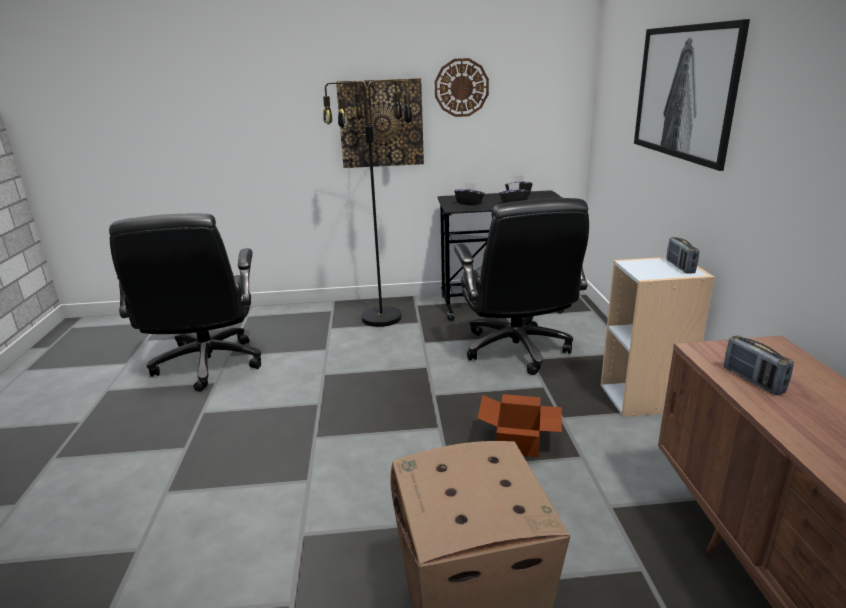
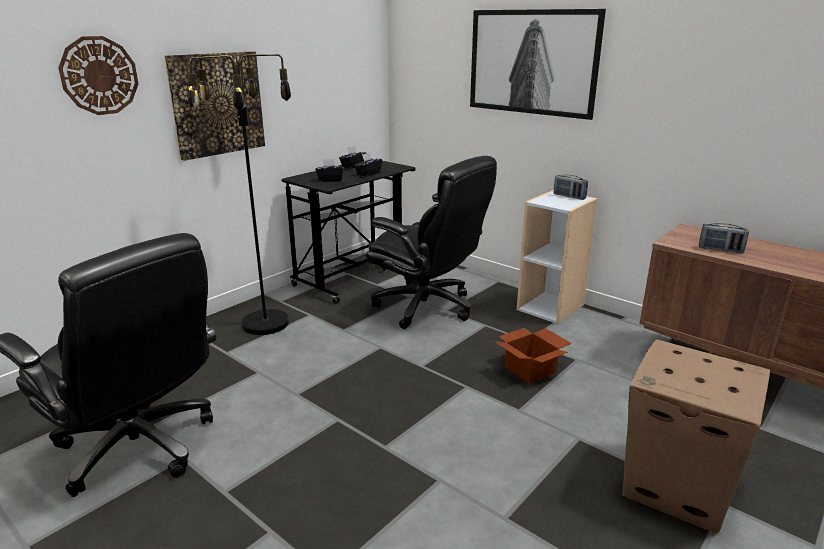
camera: 45 degrees left, 0 degrees up
(461, 88) = (290, 61): wall clock -> wall clock (99, 76)

